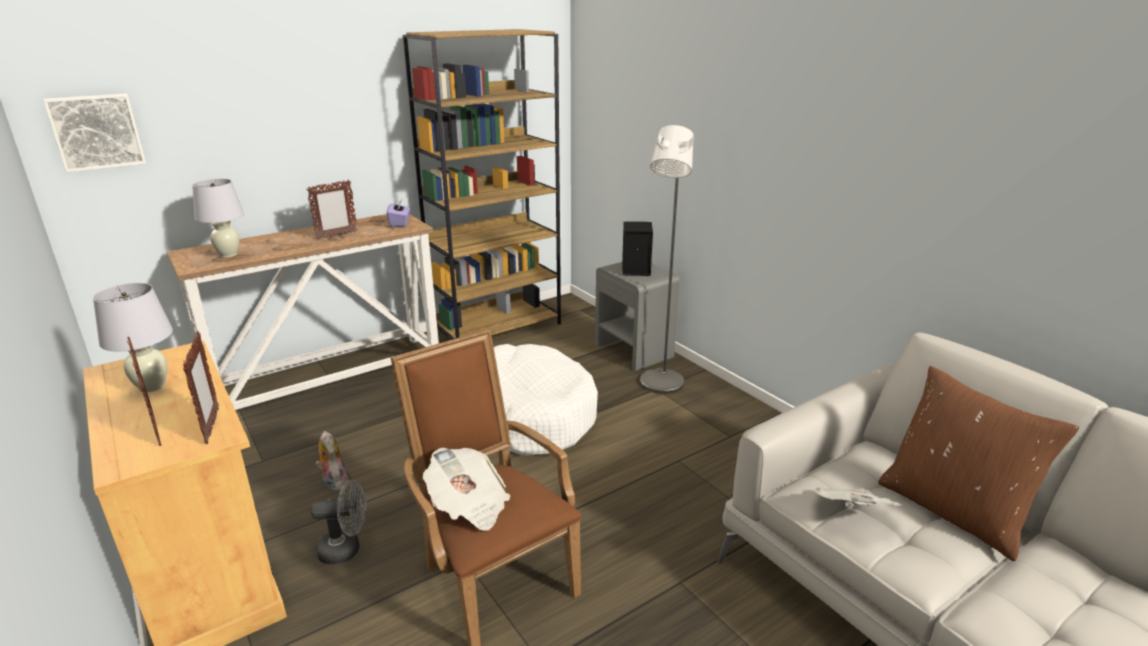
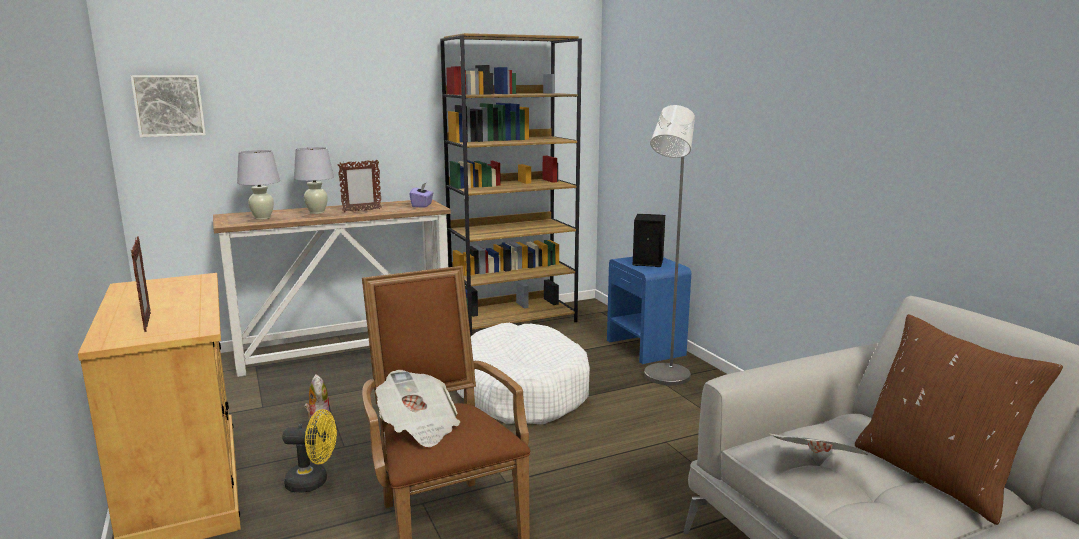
camera: 10 degrees right, 10 degrees down
(152, 387) = (158, 297): white table lamp -> white table lamp (316, 212)
(212, 426) = (194, 323): picture frame -> none
(346, 549) = (313, 482): grey fan -> yellow fan
(634, 351) = (646, 348): grey nightstand -> blue nightstand

